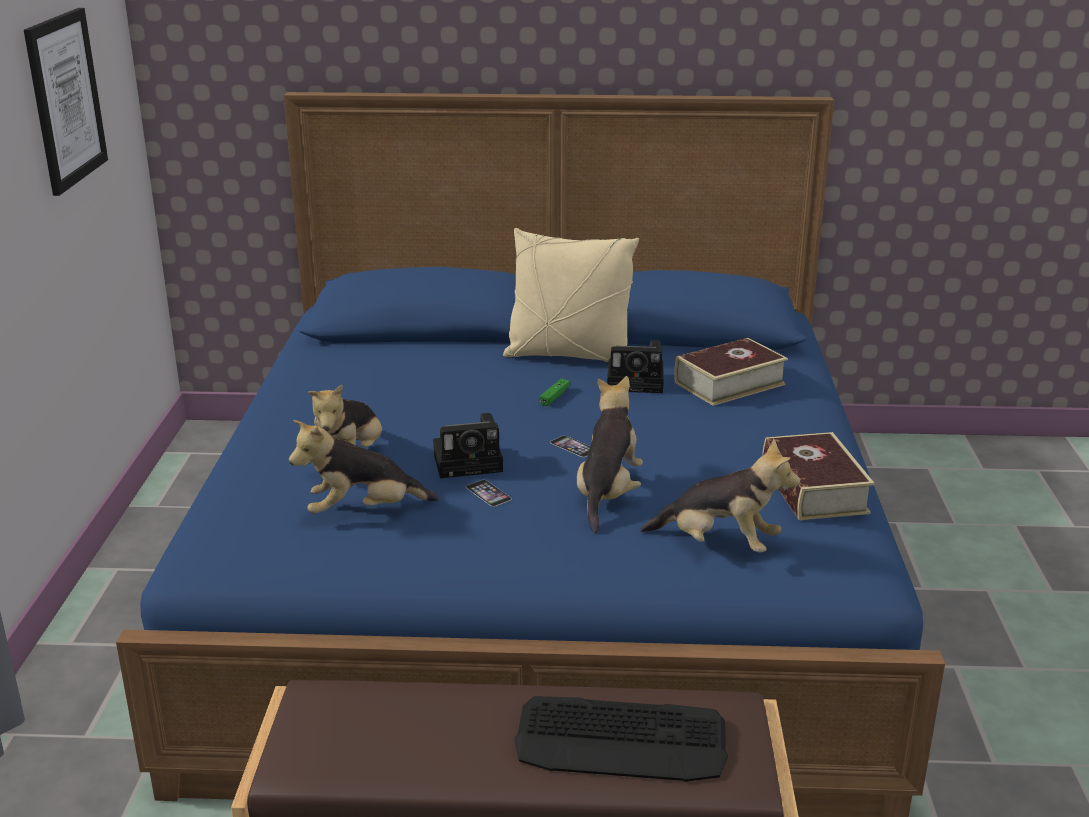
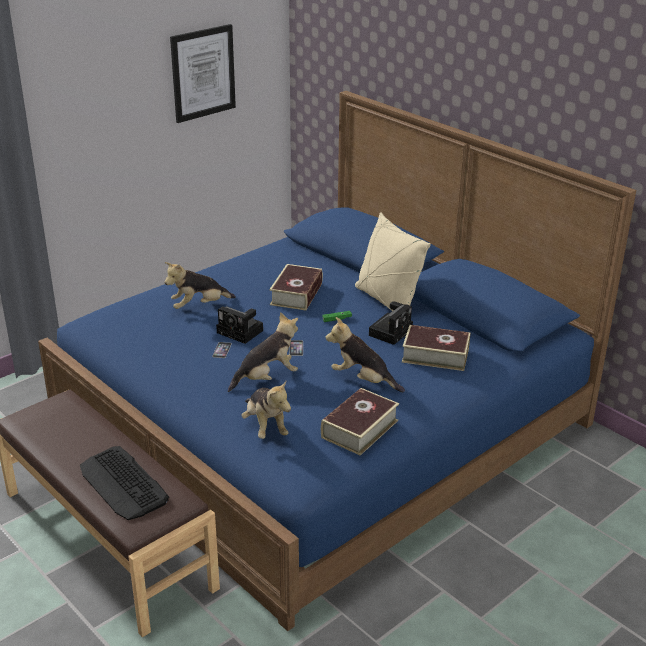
camera: 45 degrees right, 5 degrees up
(363, 511) = (165, 331): plush toy -> plush toy (363, 380)
(451, 392) = (296, 294): none -> book
(638, 382) = (391, 331): camera -> camera turned 105 degrees counterclockwise

